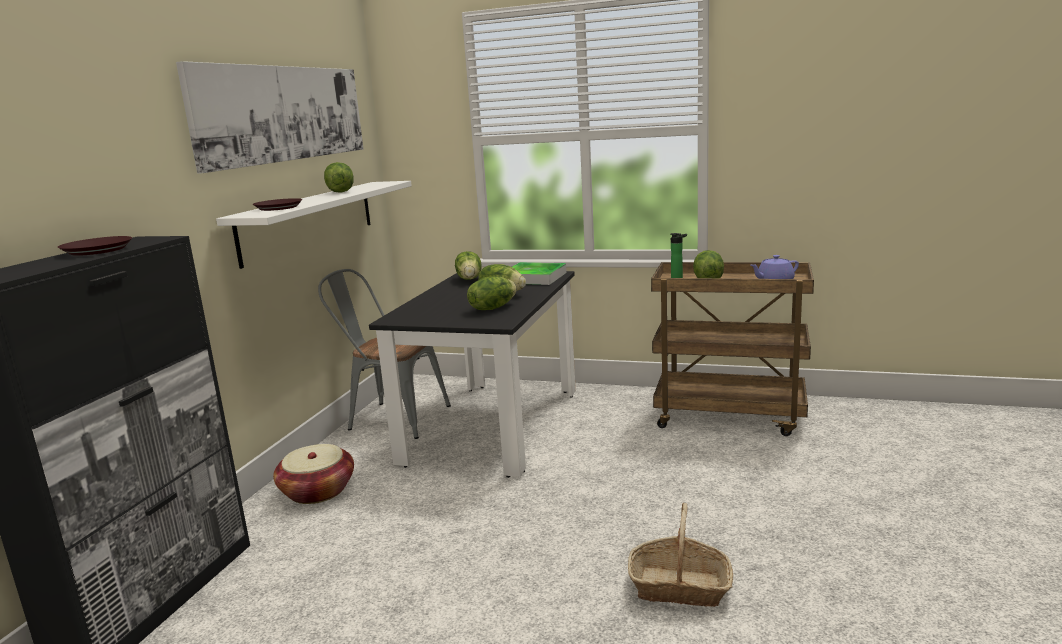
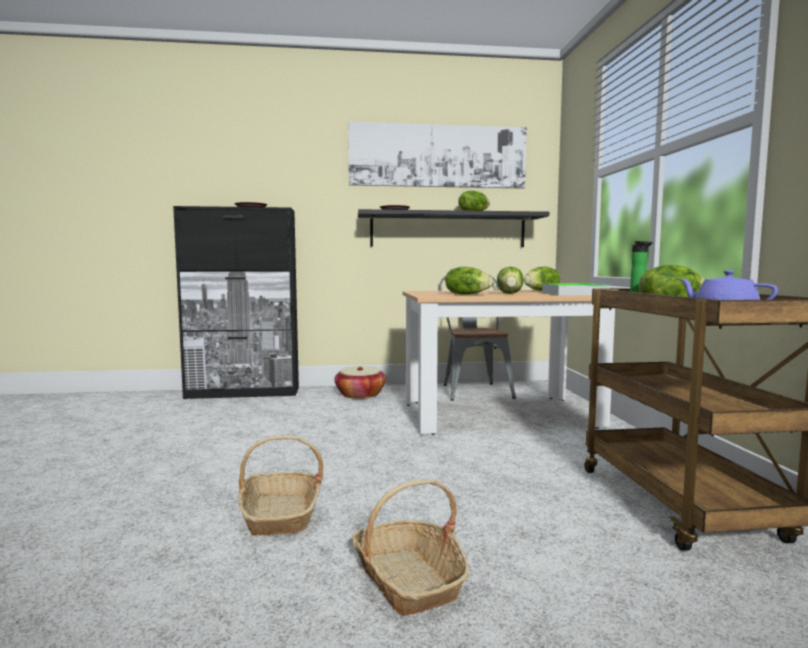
camera: 65 degrees right, 10 degrees down
(310, 220) = (448, 230): white shelf -> black shelf
(493, 426) = (499, 414): black dining table -> beige dining table
(806, 535) = (408, 580): none -> basket

